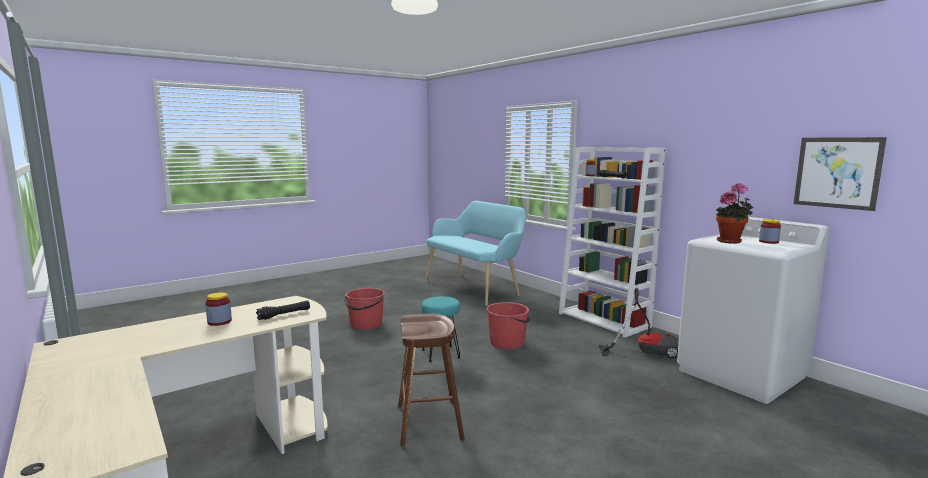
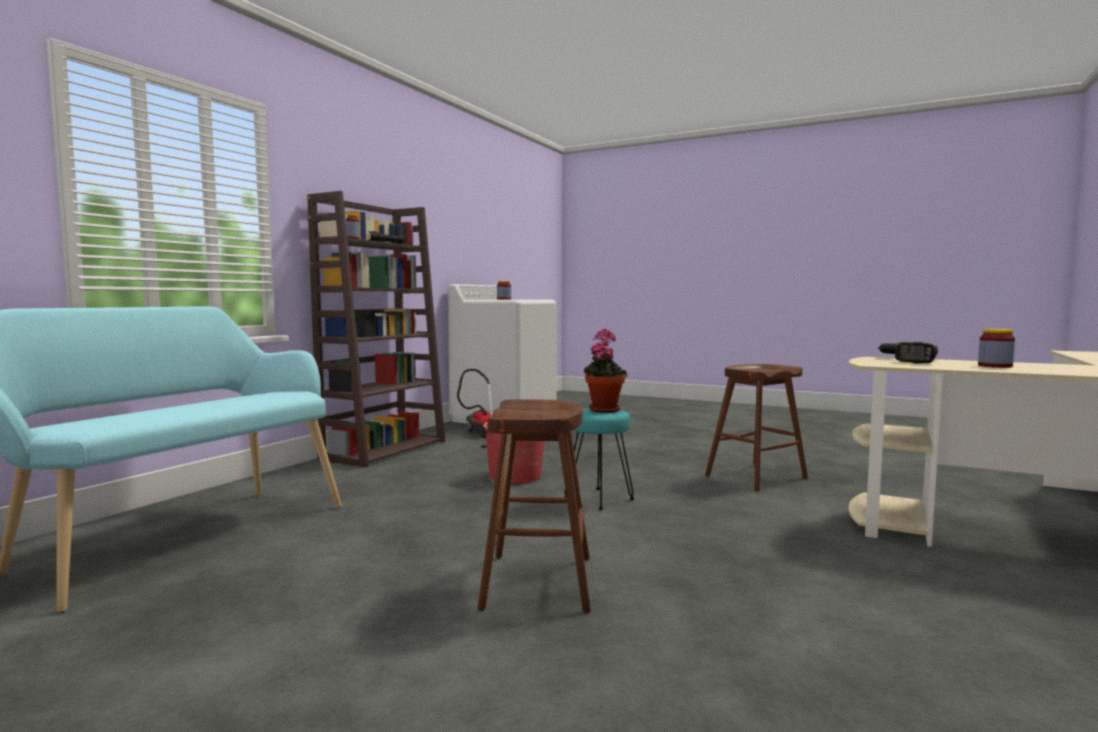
camera: 115 degrees left, 5 degrees down
(284, 315) = (907, 360): black flashlight -> power drill
(366, 324) = (538, 581): red bucket -> brown stool
(604, 320) = (385, 449): white bookcase -> brown bookcase
(731, 241) = (514, 299): potted plant -> potted plant (603, 409)
(837, 172) = (490, 245): picture -> none

